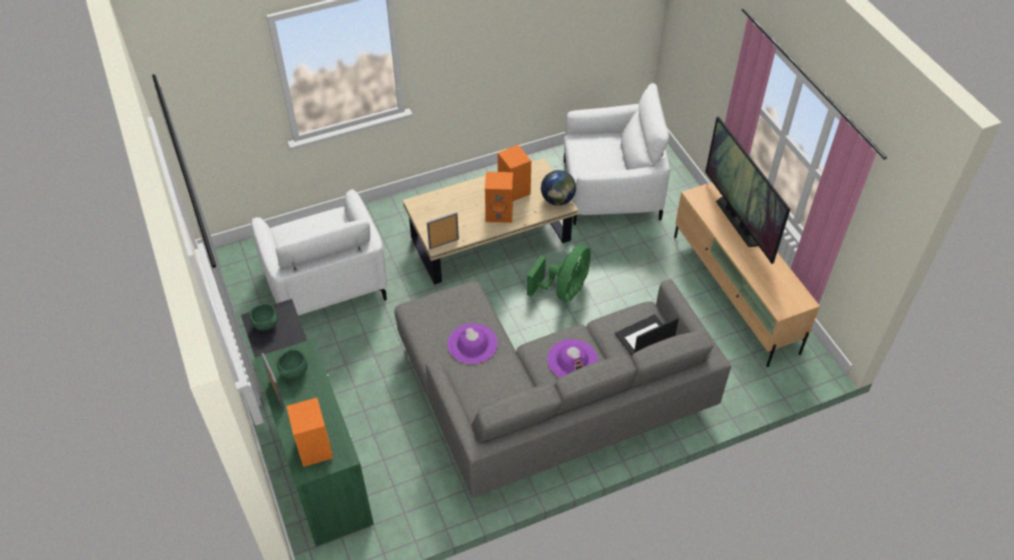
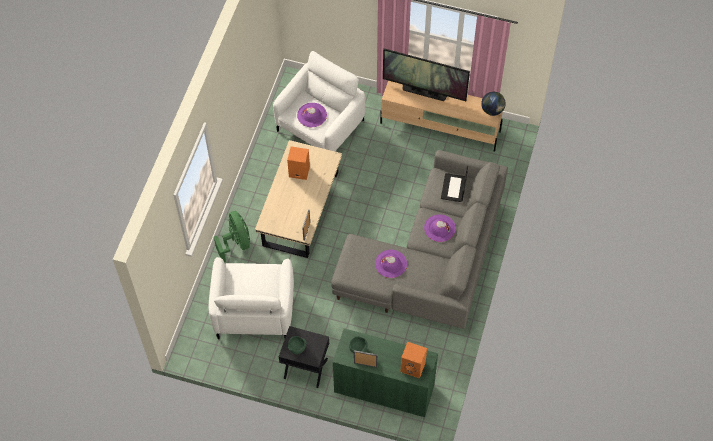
camera: 50 degrees left, 10 degrees up
(325, 281) = (254, 309): white armchair -> white armchair turned 75 degrees clockwise
(500, 213) = (310, 190): orange speaker -> none
(557, 200) = (326, 157): globe -> globe (492, 110)
(564, 290) = (368, 200): green fan -> green fan (236, 243)
(596, 155) = (312, 115): none -> purple hat

